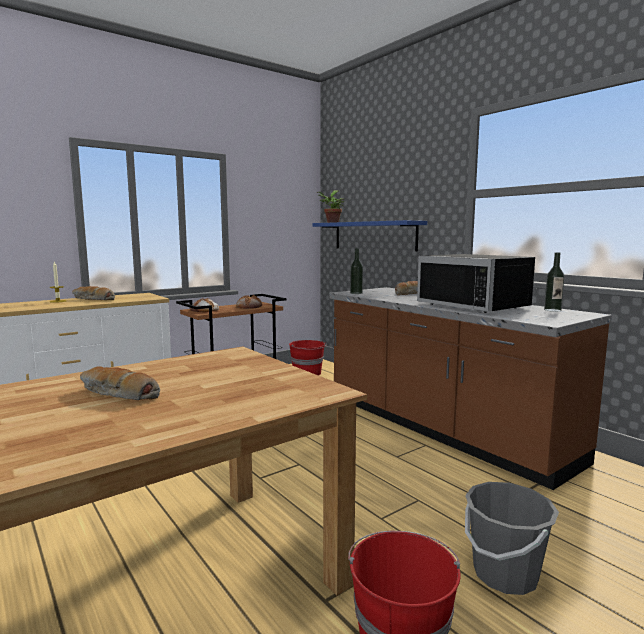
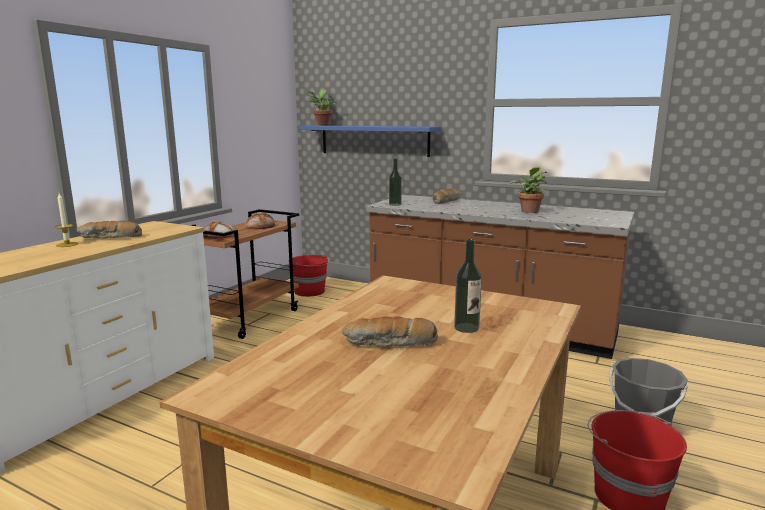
camera: 25 degrees left, 5 degrees up
(477, 306) = (529, 211): black microwave -> potted plant
(552, 310) = (590, 211): bottle -> bottle (466, 328)

